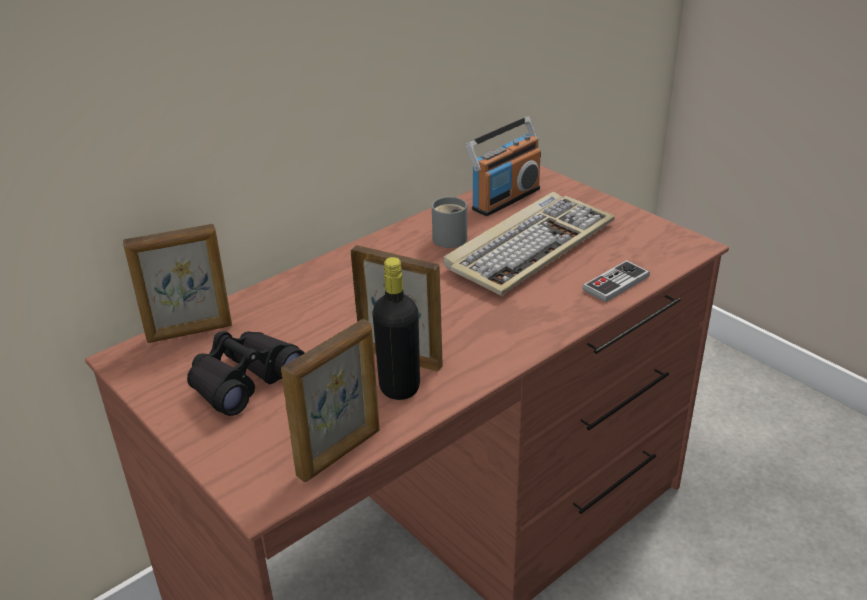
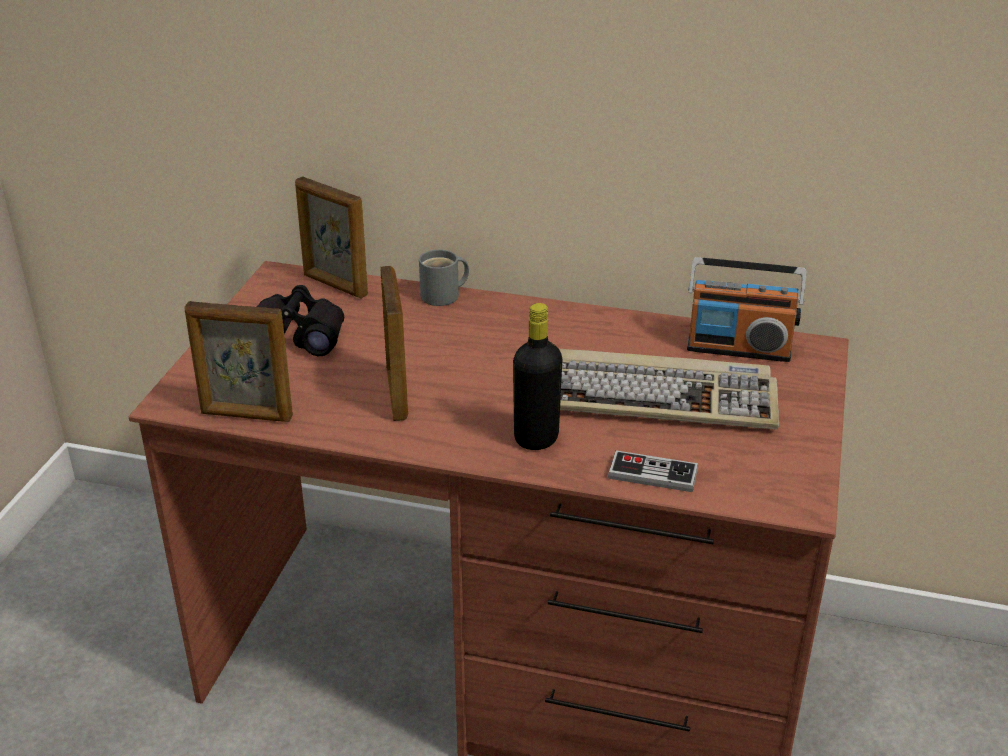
camera: 55 degrees right, 0 degrees up
(399, 387) = (353, 410): black bottle -> black bottle (536, 438)
(451, 237) = (621, 346): grey mug -> grey mug (444, 296)

